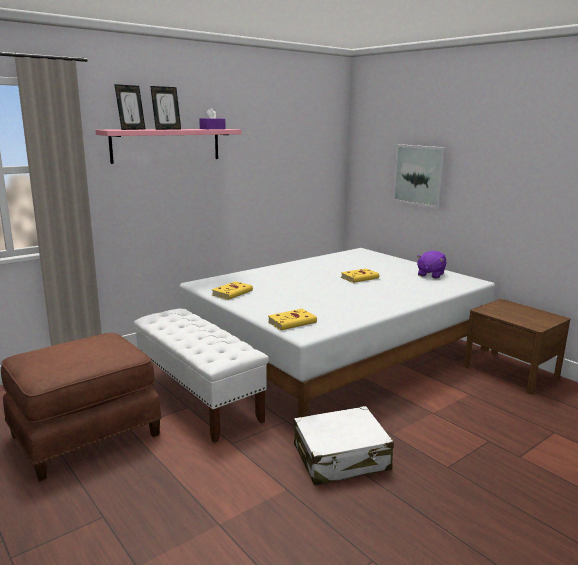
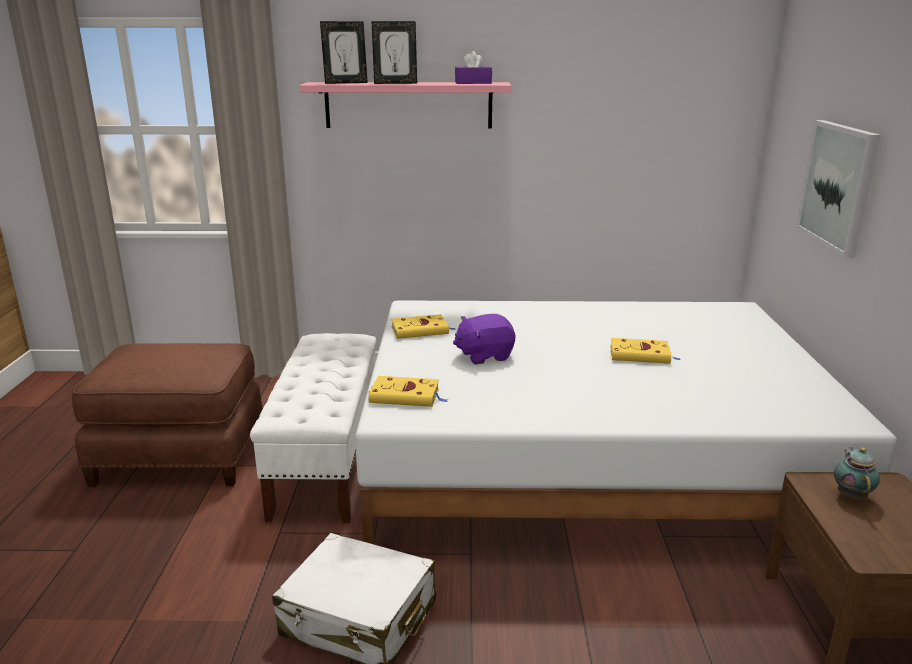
camera: 40 degrees right, 5 degrees up
(430, 275) = (782, 383): purple plush toy -> purple plush toy (484, 355)
(501, 310) = (851, 495): none -> teapot

